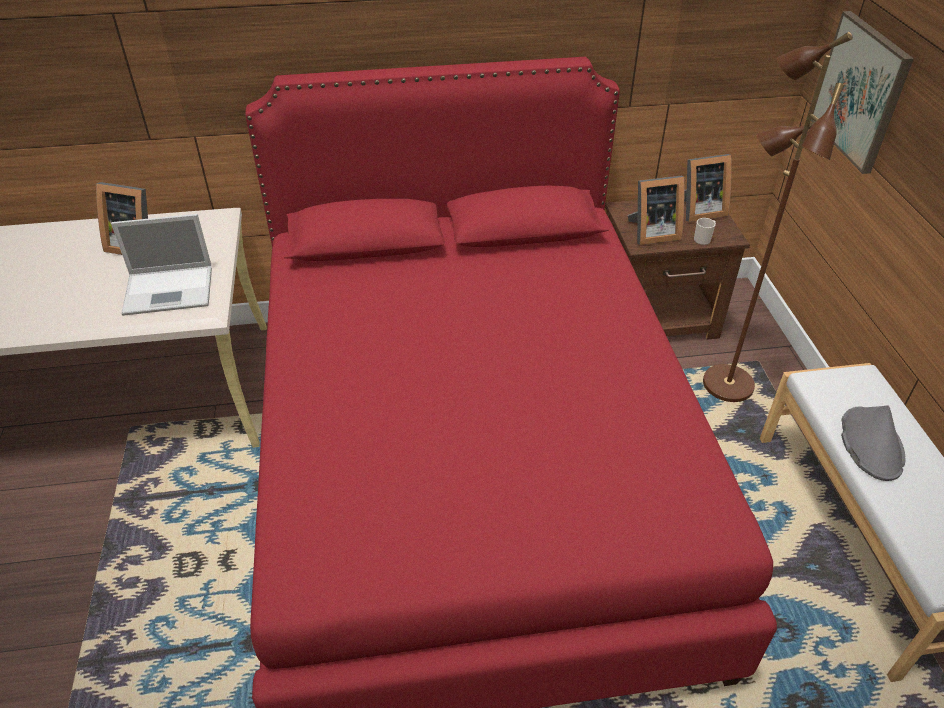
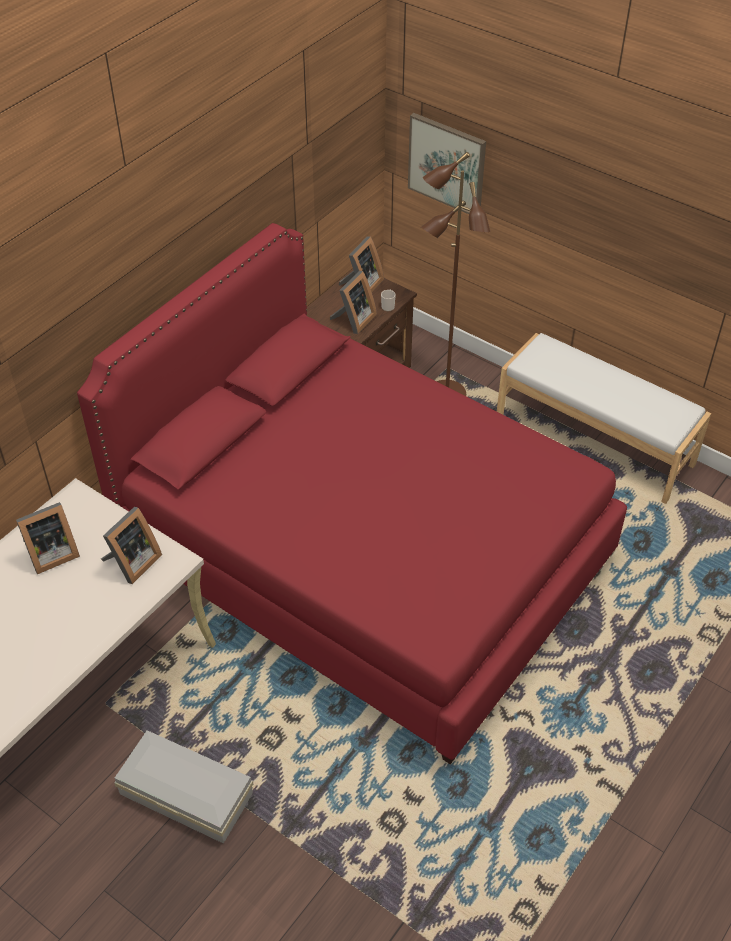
camera: 45 degrees left, 5 degrees up
(76, 548) = (185, 791): none -> white storage box
(171, 290) = (132, 563): laptop -> picture frame
(870, 444) = (581, 382): grey hat -> none

